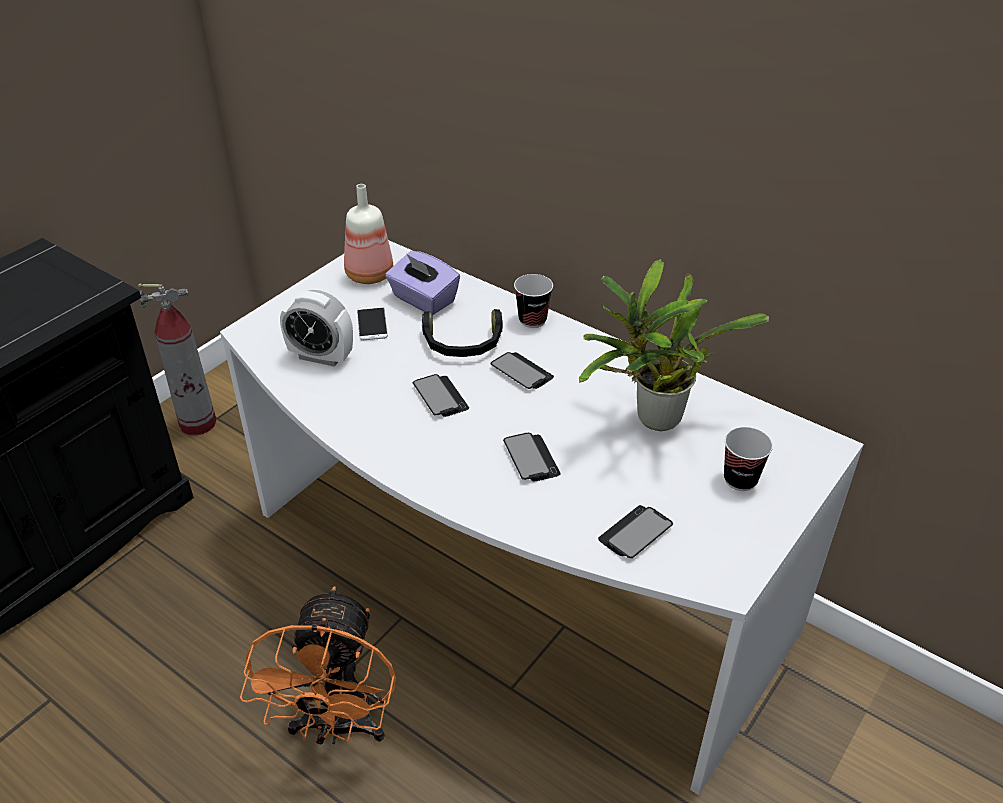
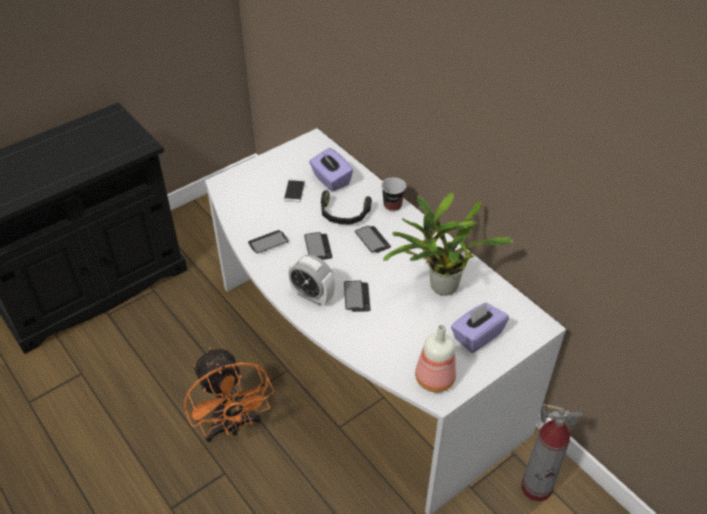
camera: 15 degrees right, 5 degrees up
(198, 423) = (202, 222): fire extinguisher -> fire extinguisher (536, 487)
(321, 356) = (257, 207): alarm clock -> alarm clock (312, 295)
(337, 727) = (232, 426): orange fan -> orange fan turned 45 degrees counterclockwise
(369, 276) = (303, 157): bottle -> bottle (434, 380)
(635, 533) = (399, 355): phone -> phone (268, 242)
(740, 480) = (477, 336): cup -> purple tissue box

